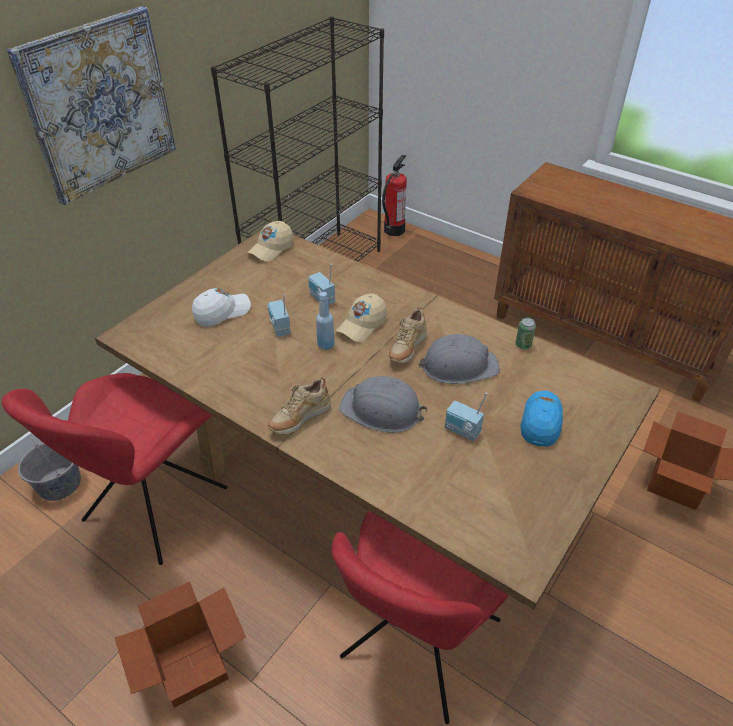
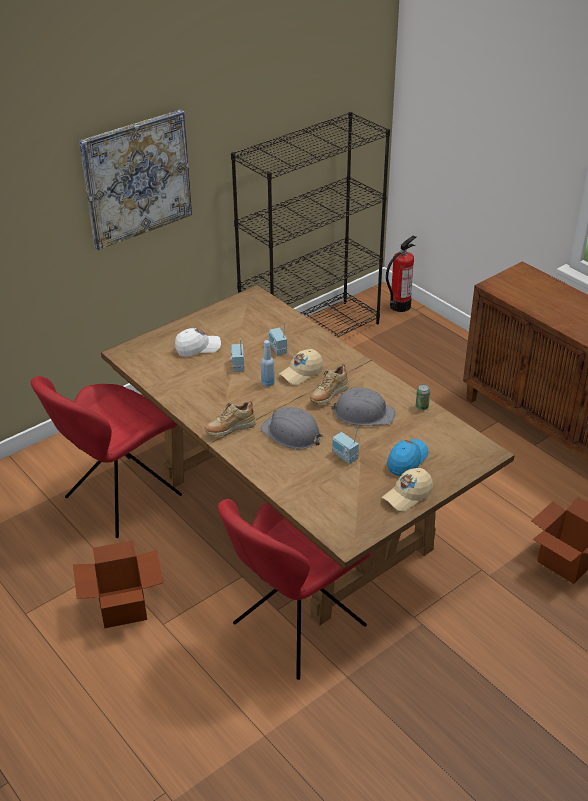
camera: 15 degrees right, 5 degrees down
(59, 484) = (53, 469): grey bucket -> none
(271, 249) = (252, 305): beige cap -> beige cap (407, 495)

